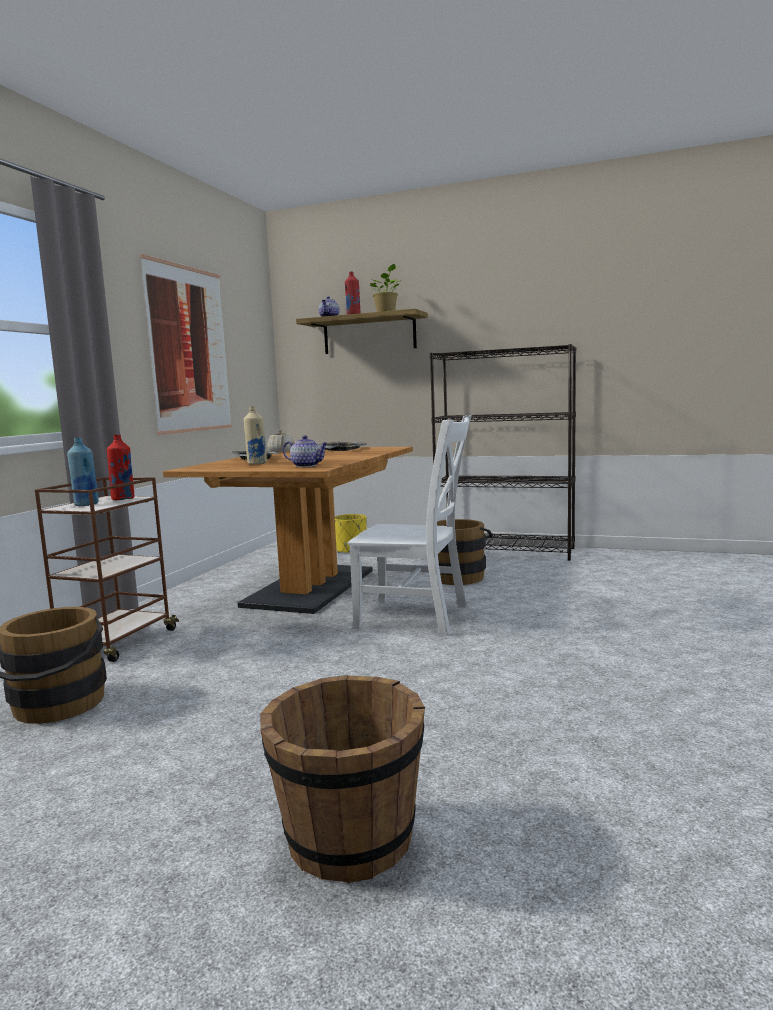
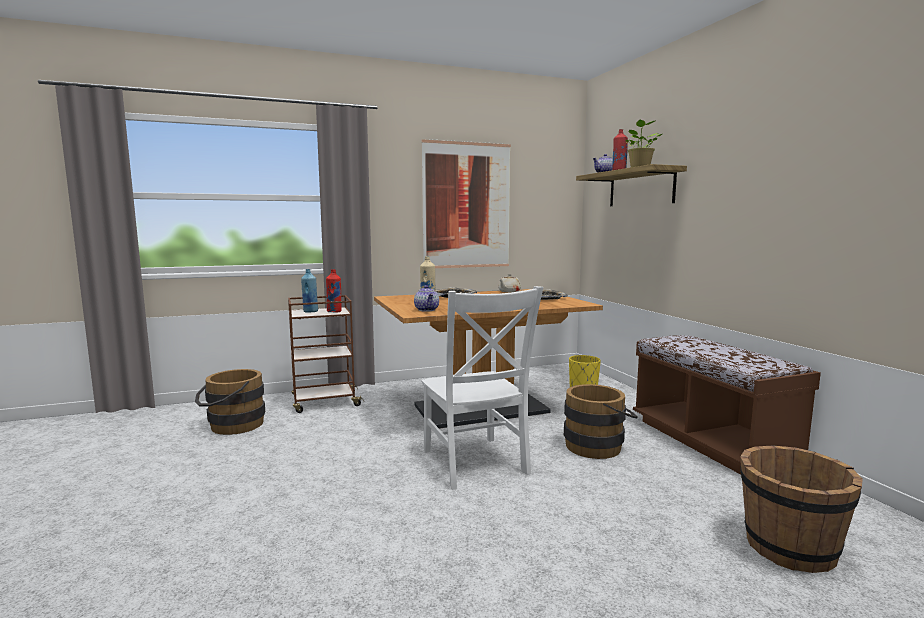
camera: 50 degrees right, 0 degrees up
(349, 840) = (96, 572): brown bucket -> brown bucket (789, 548)
(506, 551) = (710, 441): black bookcase -> brown bench

